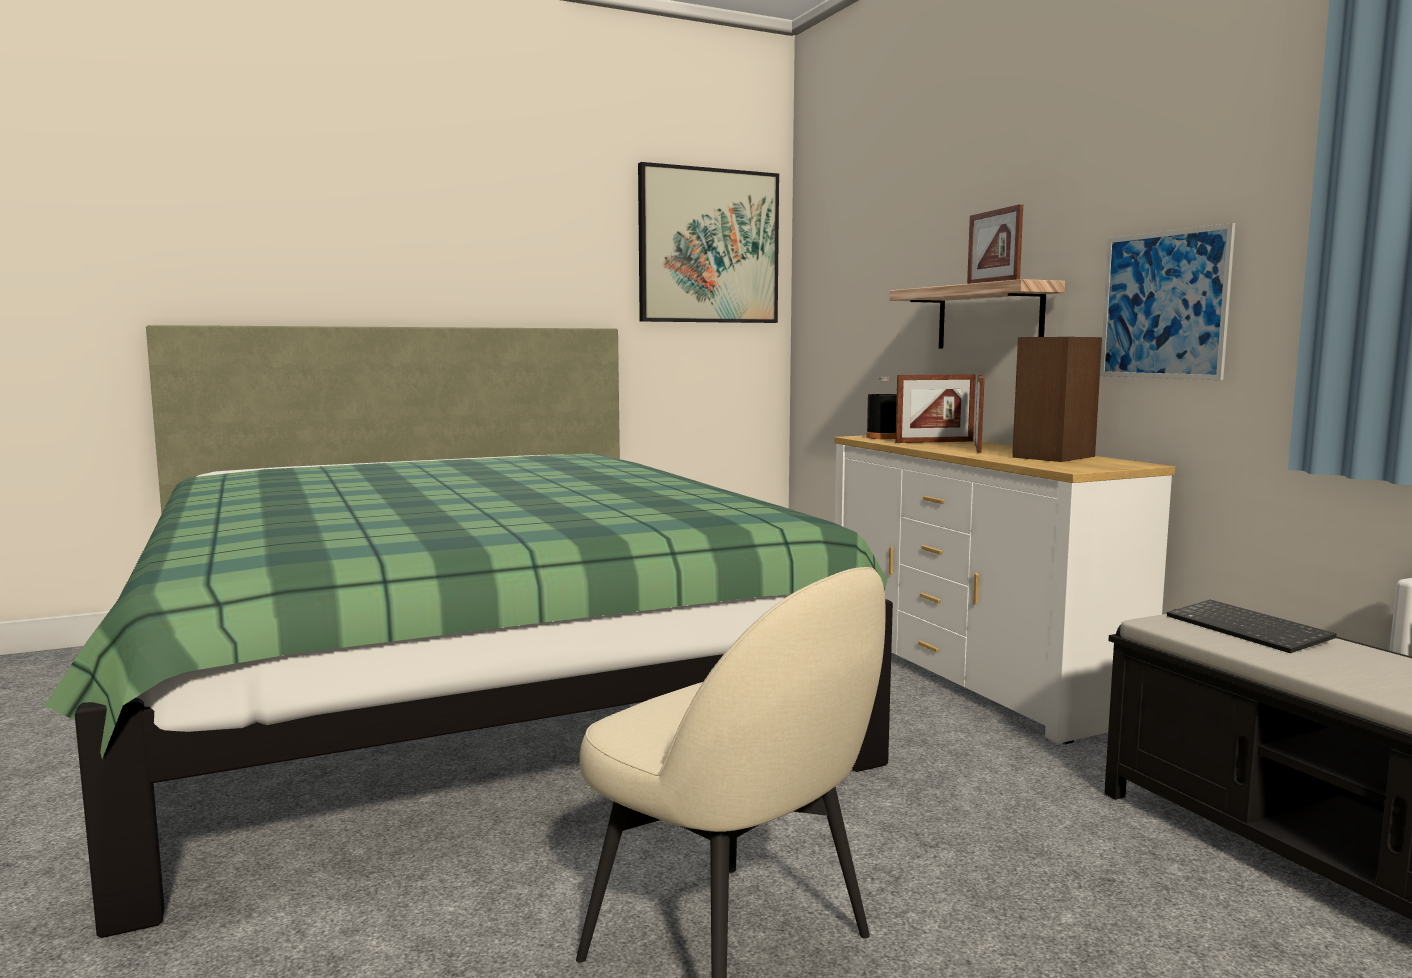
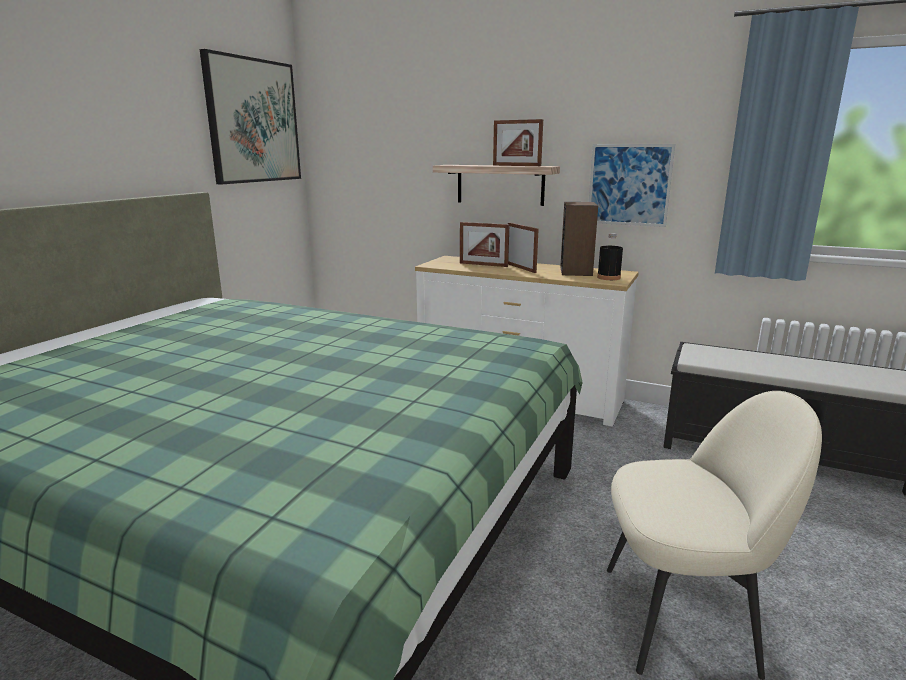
camera: 40 degrees left, 10 degrees up
(882, 437) = (444, 264): black bottle -> black bottle (608, 277)
(934, 442) = (483, 265): picture frame -> picture frame turned 75 degrees clockwise
(1250, 630) = (724, 355): keyboard -> none

